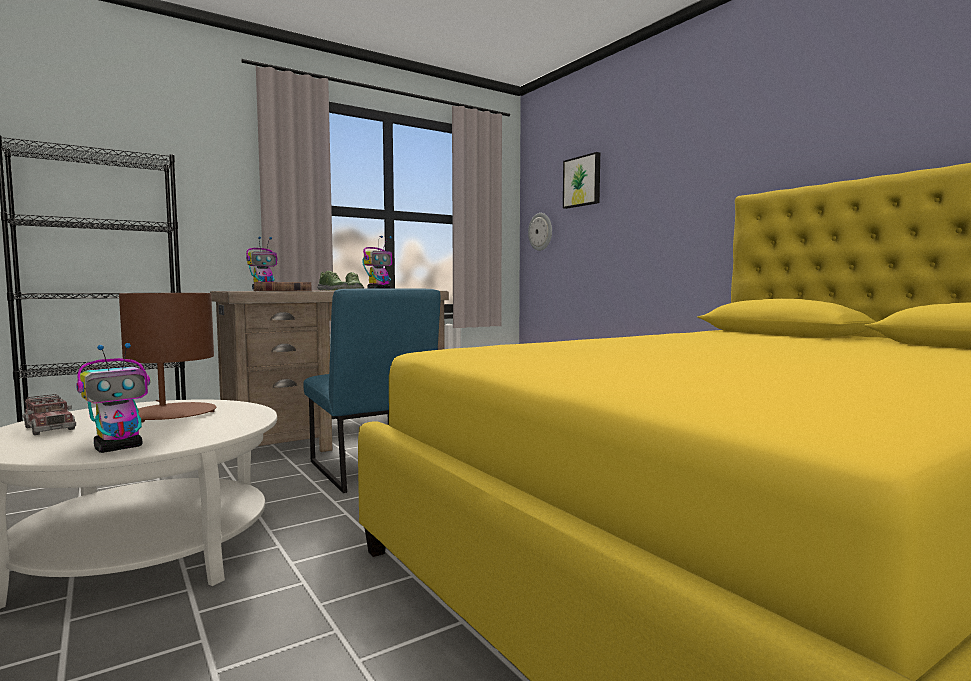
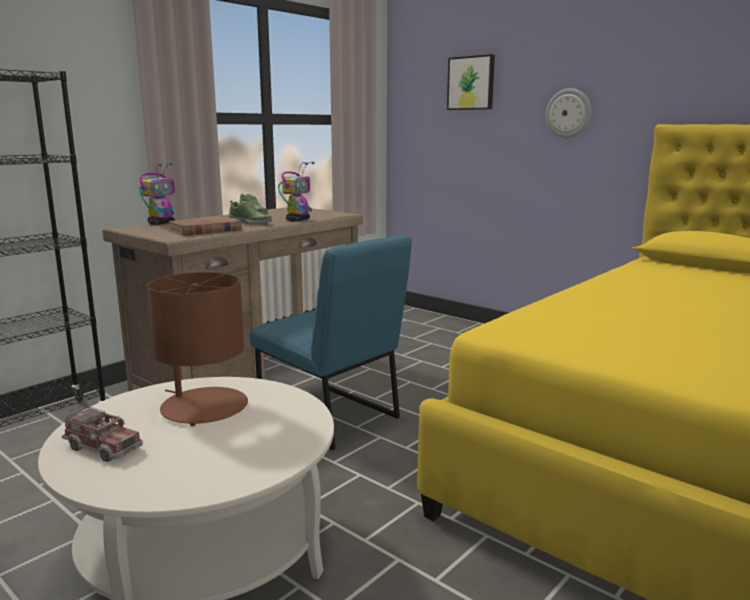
camera: 15 degrees left, 10 degrees up
(119, 448) = (238, 470): toy robot -> none
(541, 231) = (416, 131): wall clock -> wall clock (568, 113)

